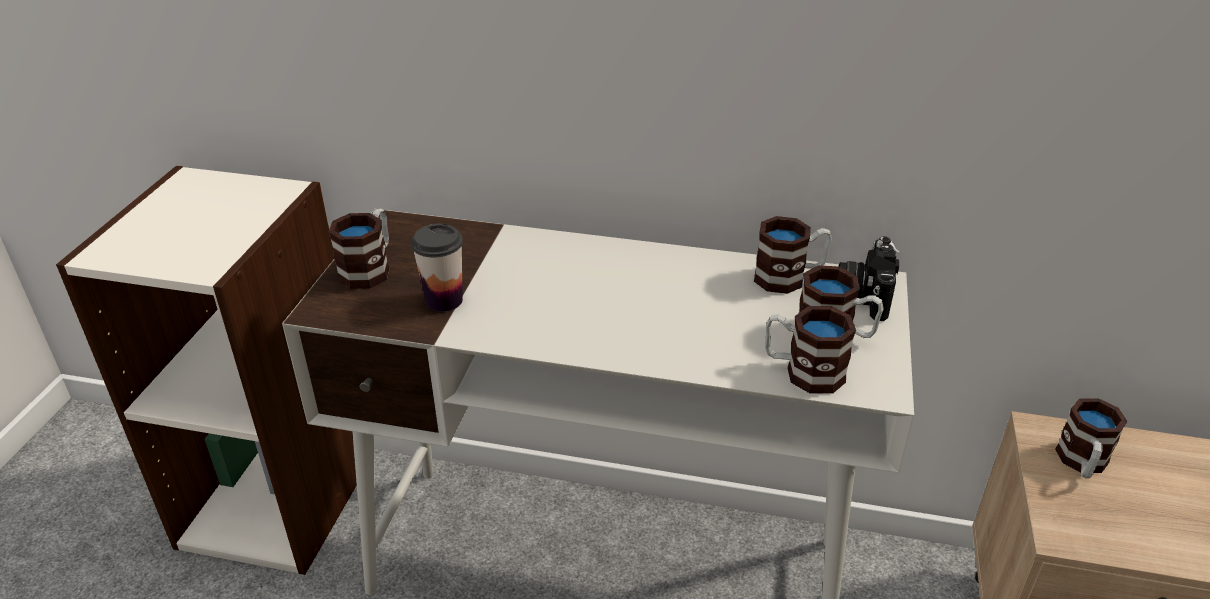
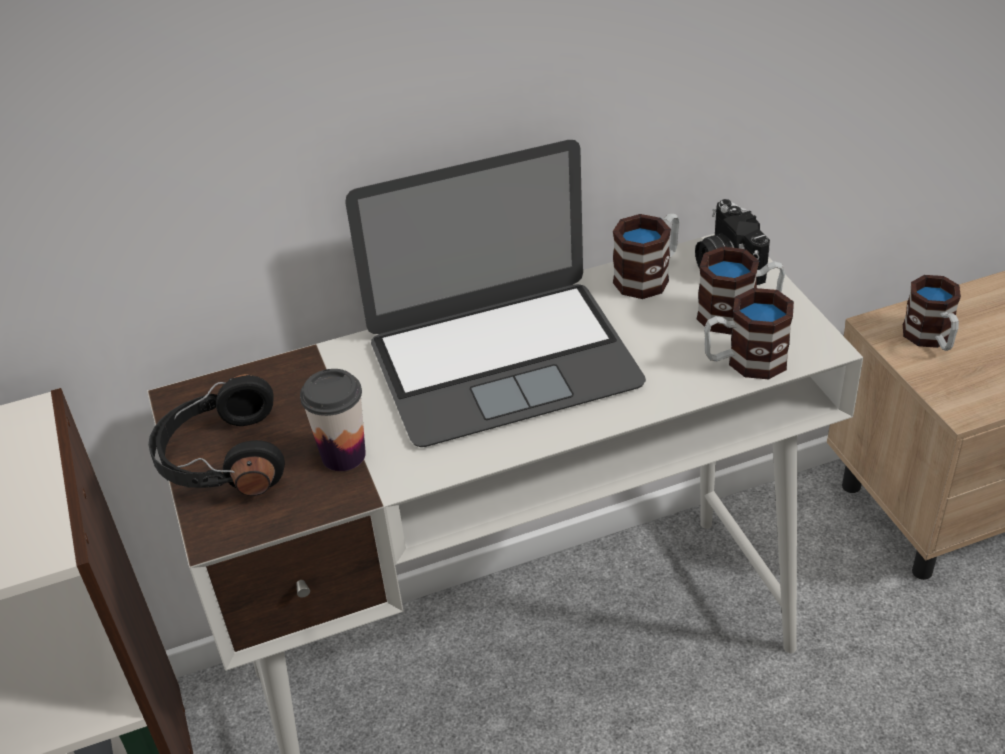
camera: 30 degrees left, 5 degrees up
(370, 268) = (221, 459): mug -> black headphones
(615, 288) = (503, 361): none -> laptop

